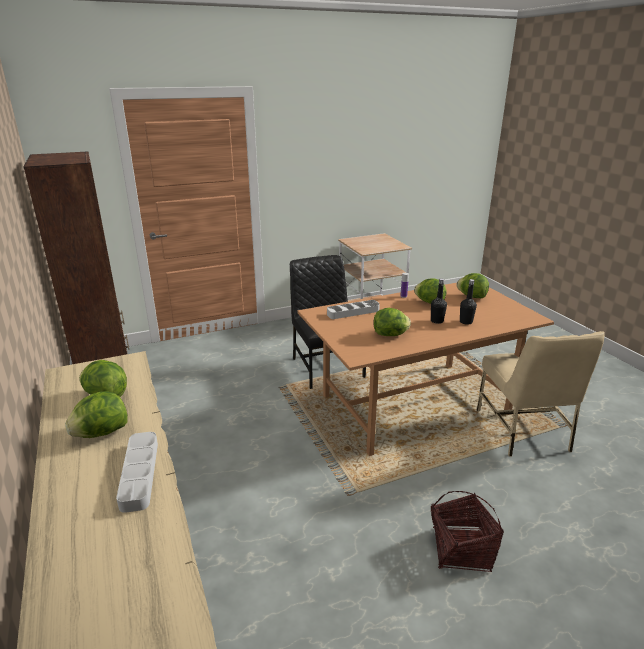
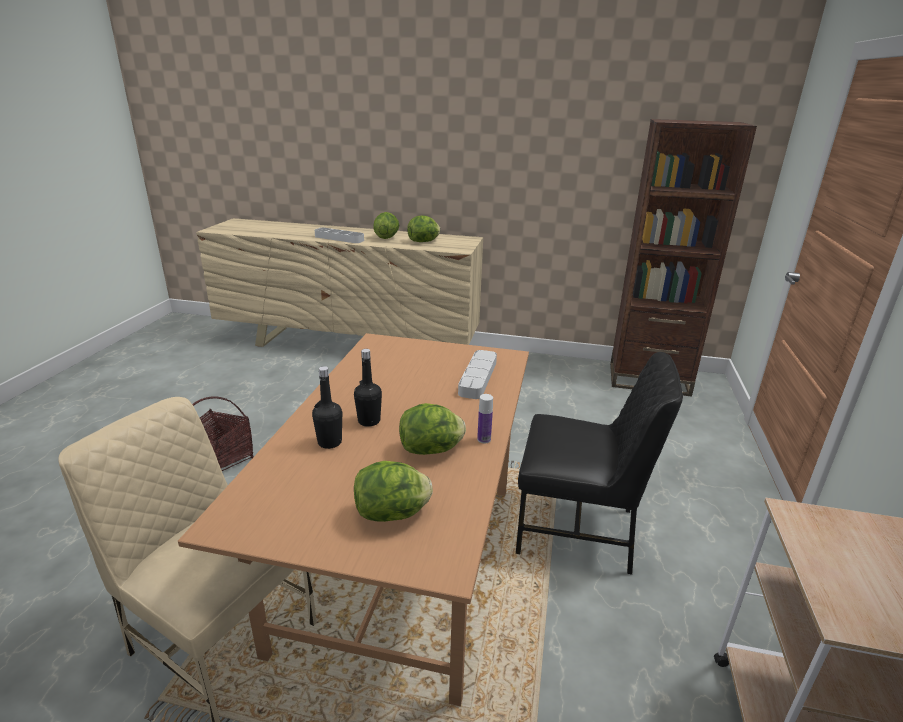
camera: 125 degrees right, 0 degrees up
(390, 335) = (387, 374): lettuce -> none

